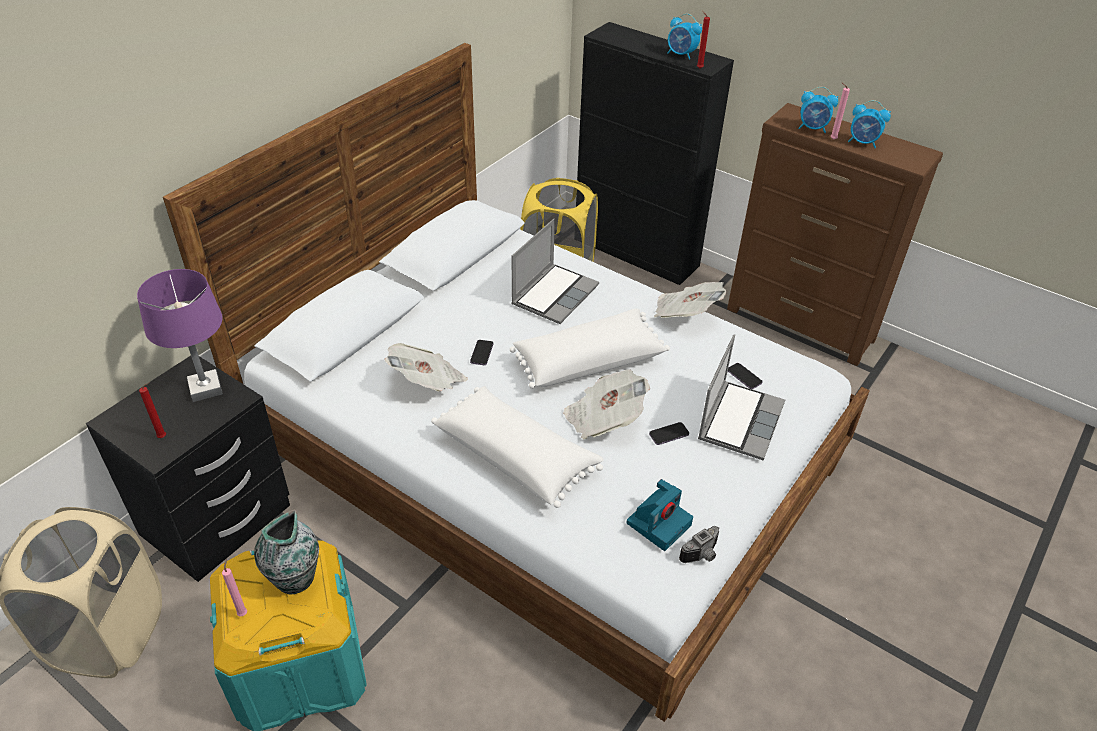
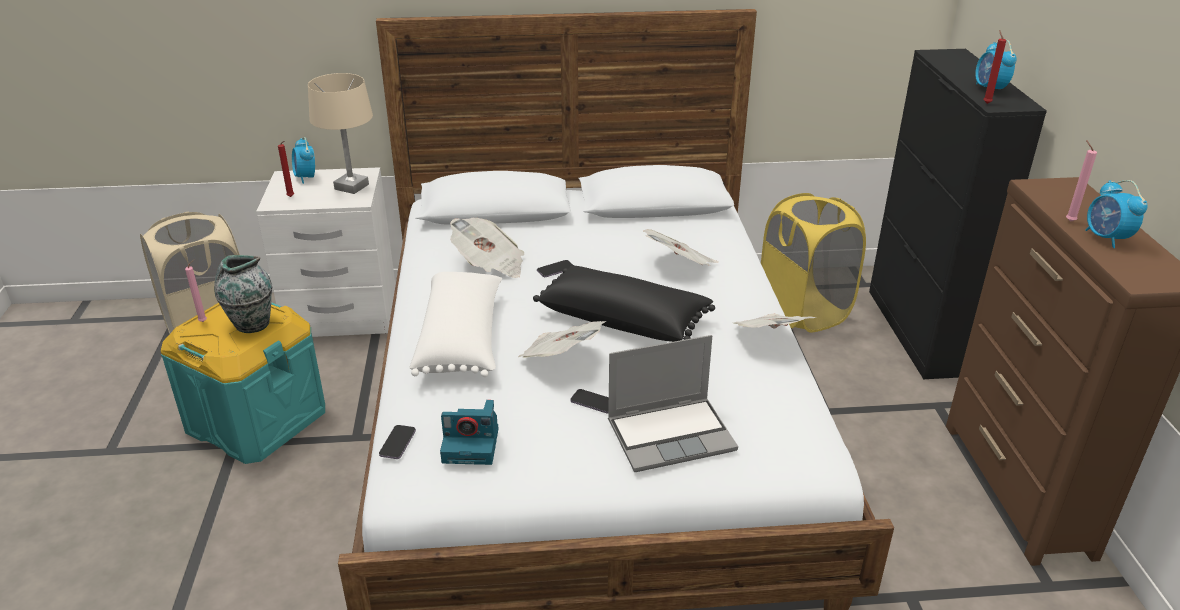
camera: 50 degrees right, 10 degrees down
(205, 389) = (351, 187): purple table lamp -> beige table lamp
(218, 521) = (342, 315): black nightstand -> white nightstand
(554, 294) = (680, 266): laptop -> newspaper
(588, 361) = (623, 319): white pillow -> black pillow
(702, 555) = (465, 490): camera -> none
(744, 377) = (738, 411): phone -> phone (397, 443)
(812, 128) = (1062, 204): alarm clock -> alarm clock (306, 178)

